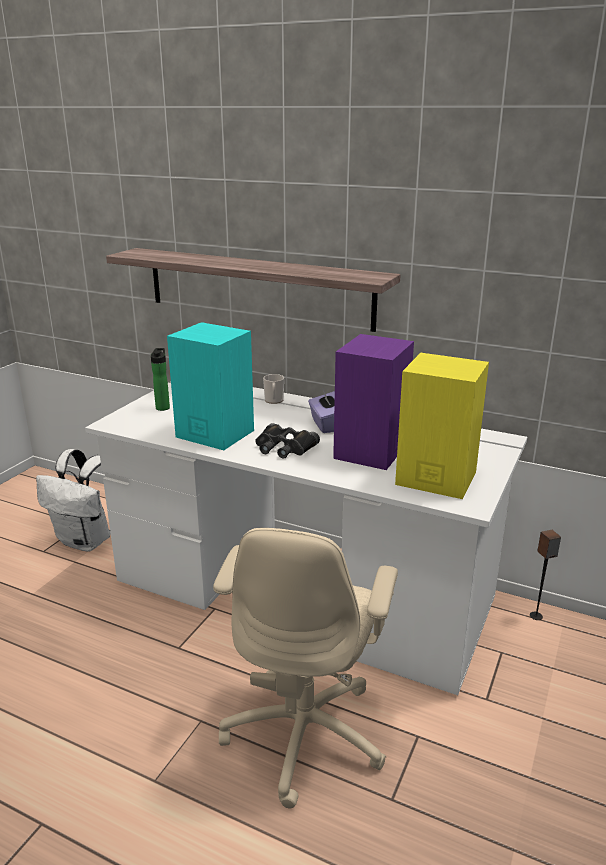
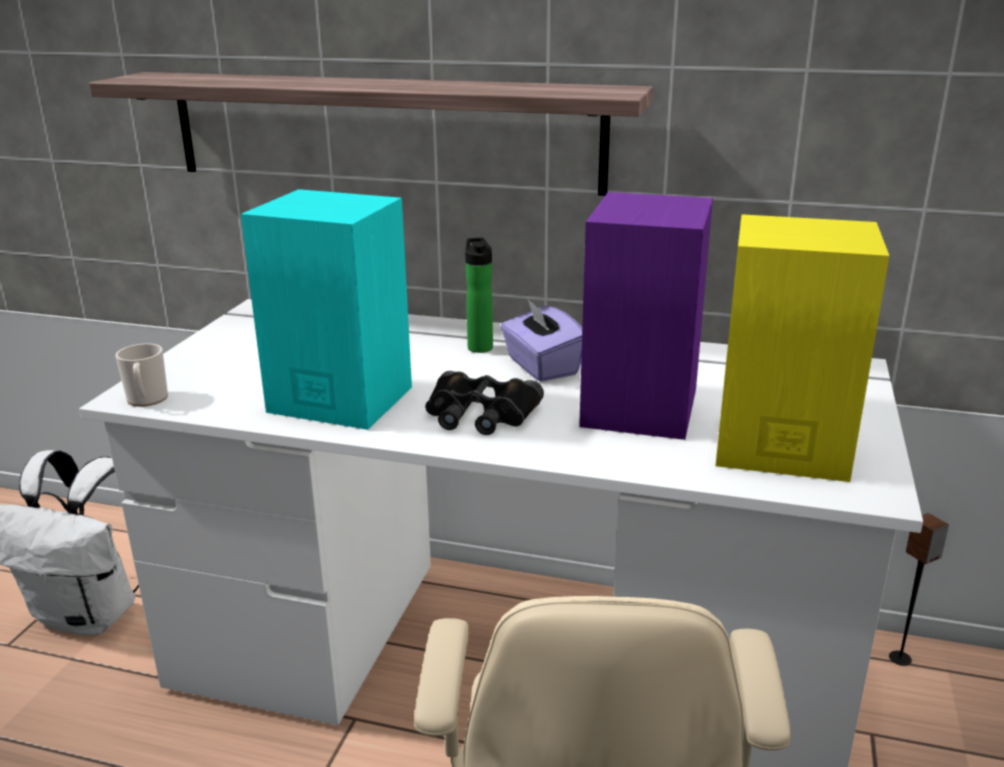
camera: 10 degrees left, 0 degrees up
(163, 407) = (226, 358): bottle -> bottle (479, 346)
(274, 401) = (428, 332): mug -> mug (147, 400)

